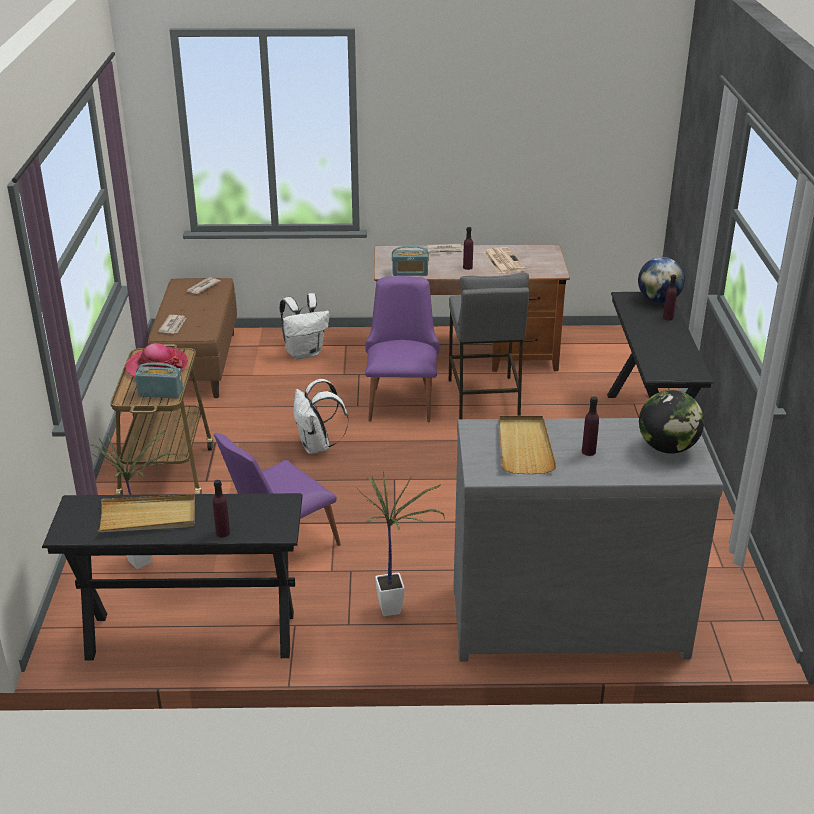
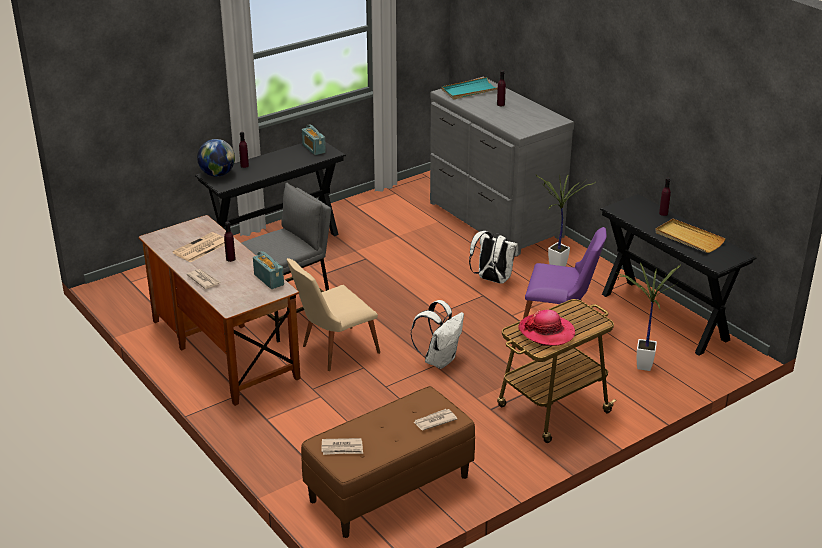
camera: 125 degrees left, 0 degrees up
(160, 393) = (574, 311): radio -> radio (313, 148)
(304, 353) = (304, 435): white backpack -> white backpack (492, 280)
(401, 400) = (333, 351): purple chair -> beige chair
(524, 447) = (520, 118): beige tray -> none
(667, 448) = (470, 91): globe -> turquoise tray

